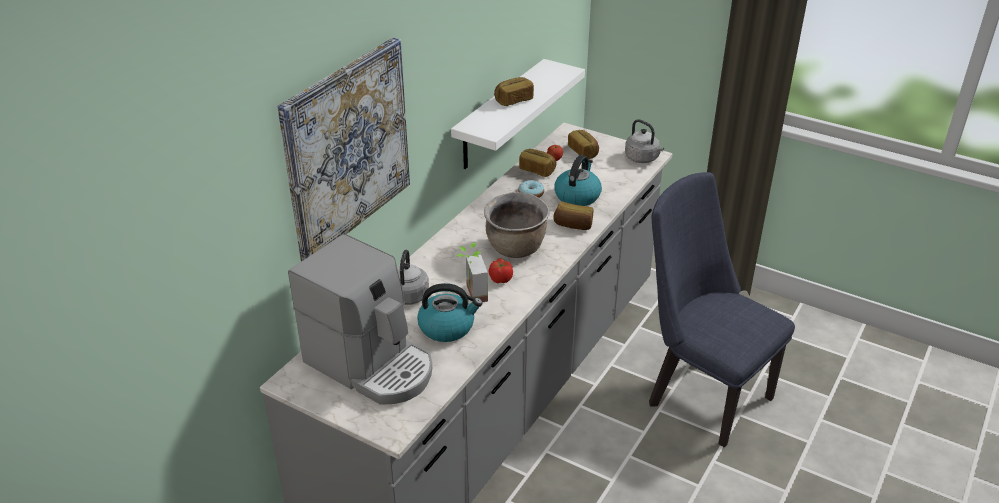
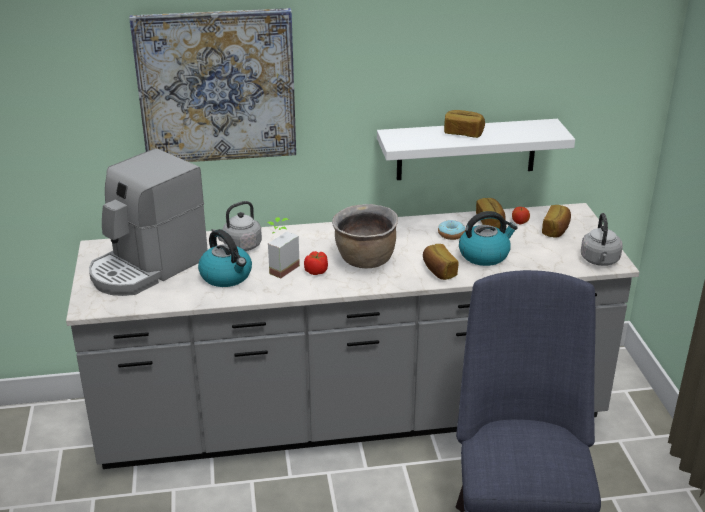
camera: 50 degrees right, 5 degrees down
(371, 365) = (147, 267): coffee machine -> coffee machine turned 45 degrees clockwise

